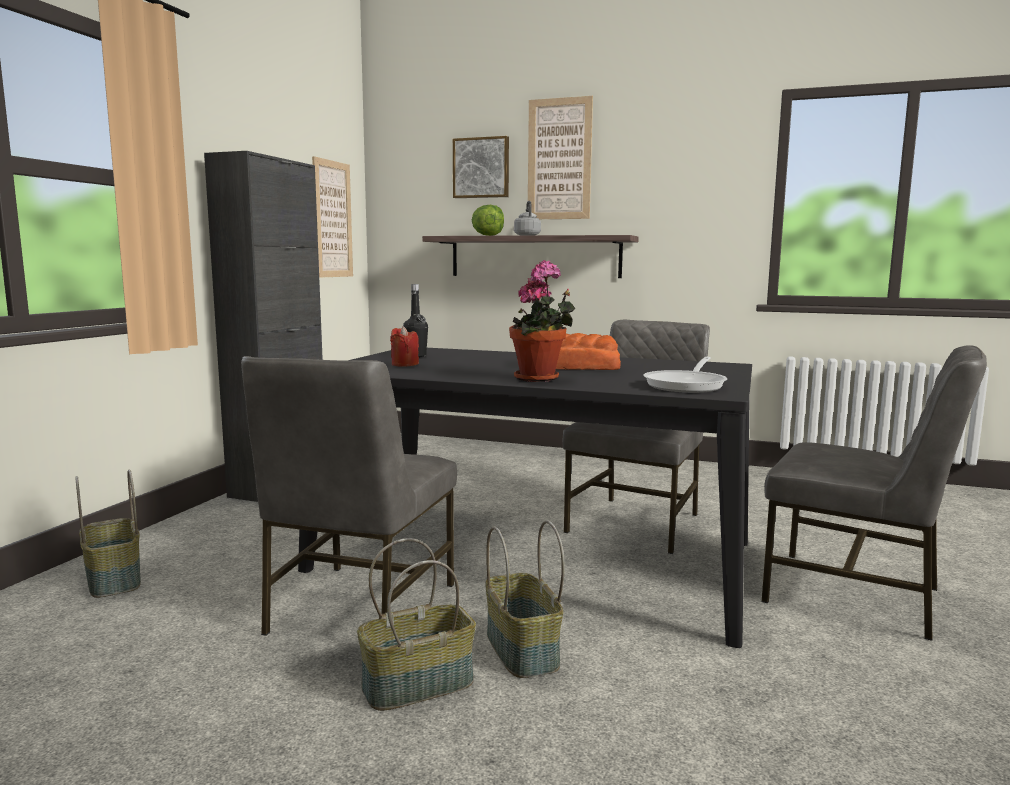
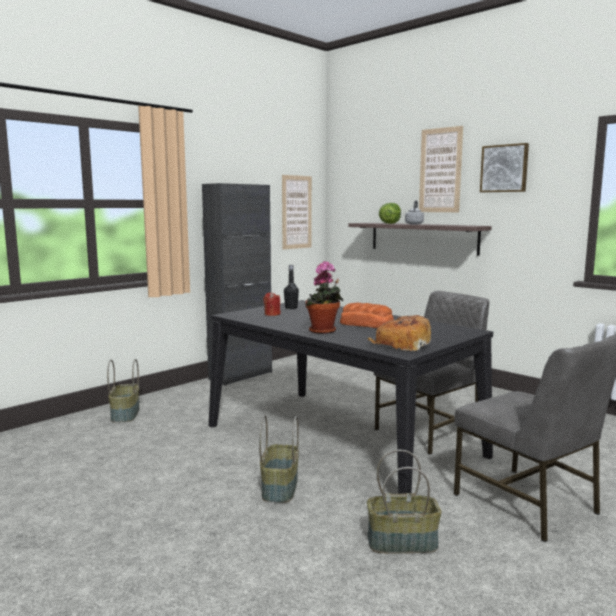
camera: 25 degrees right, 0 degrees up
(358, 609) = (220, 450): grey chair -> none
(418, 684) = (214, 492): basket -> basket (402, 542)
(481, 168) = (392, 176): picture -> picture (504, 168)
(687, 385) = (401, 344): frying pan -> bread

